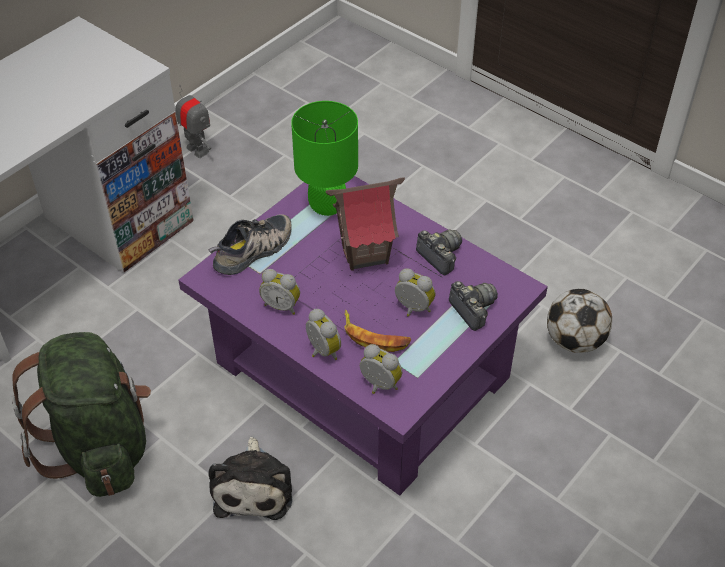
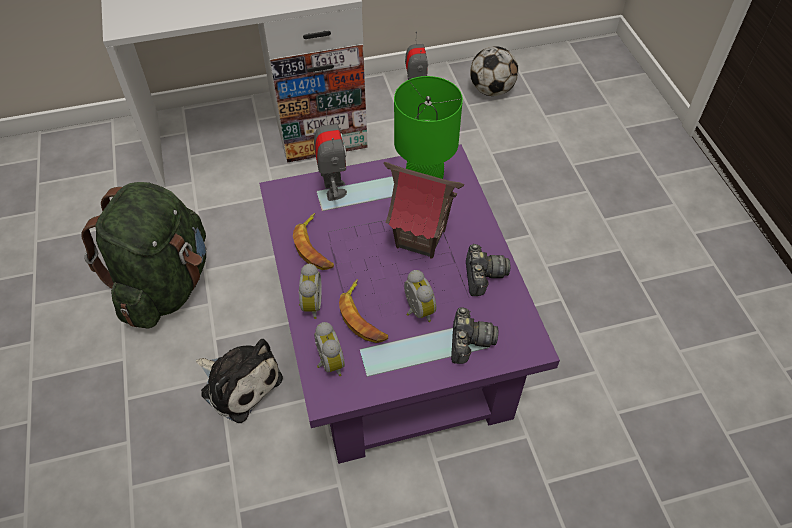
camera: 35 degrees right, 5 degrees up
(254, 251) = (334, 189): shoe -> toy robot
(254, 486) = (239, 383): plush toy -> plush toy turned 90 degrees counterclockwise
(282, 305) = (315, 247): alarm clock -> banana
(574, 341) = (601, 421): football -> football (491, 90)

